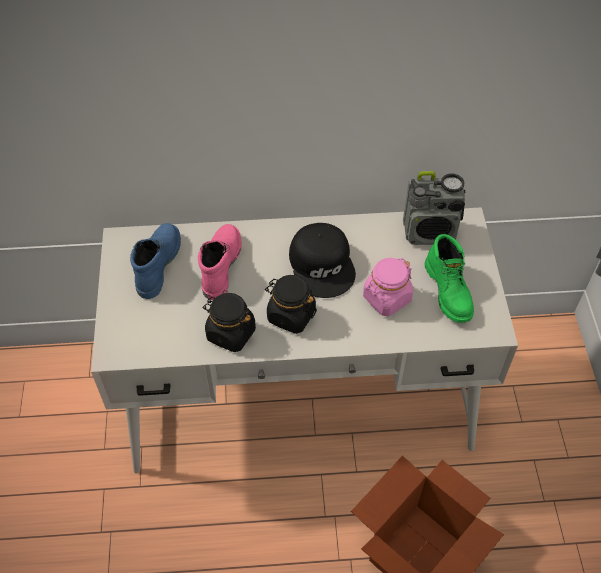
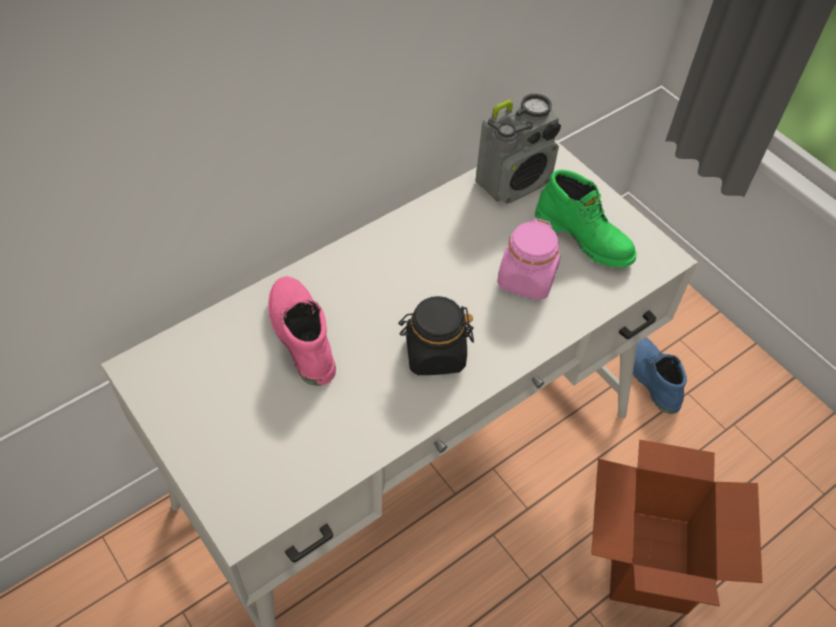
camera: 35 degrees left, 0 degrees up
(157, 264) = (214, 375): blue boot -> blue boot (650, 377)
(230, 333) = (379, 414): black jar -> none
(323, 265) = (425, 274): black cap -> none

